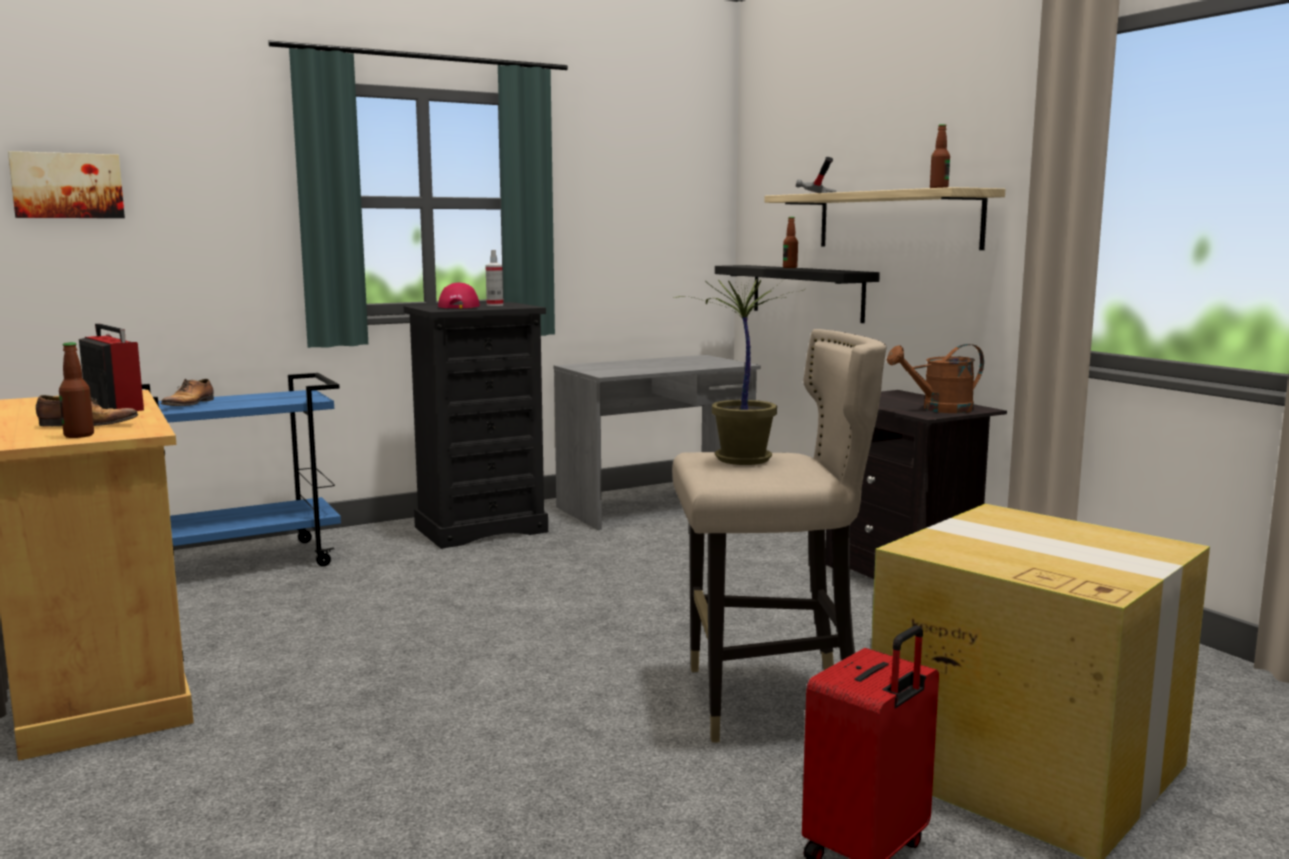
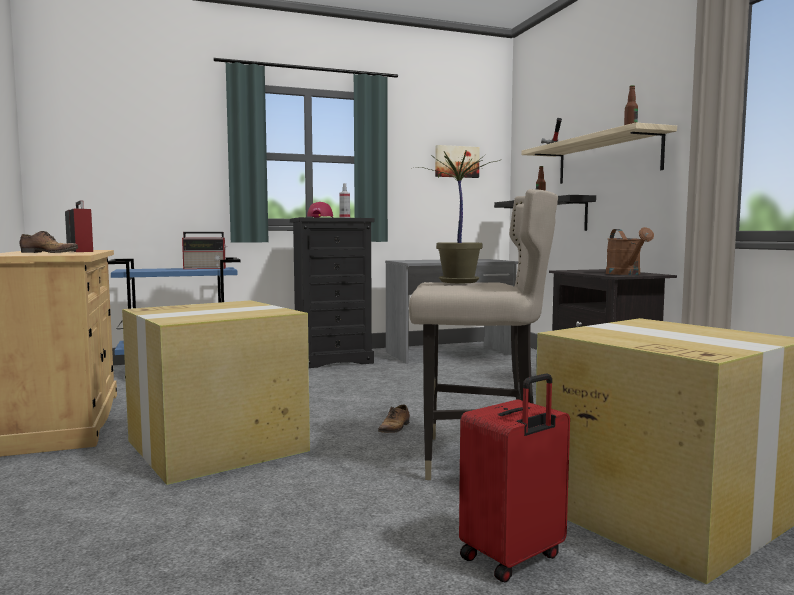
camera: 10 degrees right, 5 degrees down
(67, 185) = (95, 142): picture -> picture (456, 162)
(79, 435) = (35, 254): bottle -> none
(190, 404) = (153, 269): shoe -> shoe (394, 428)
(276, 397) = (206, 268): none -> radio
(387, 706) = (219, 445): none -> cardboard box
(939, 409) = (626, 274): brown watering can -> brown watering can turned 90 degrees counterclockwise

